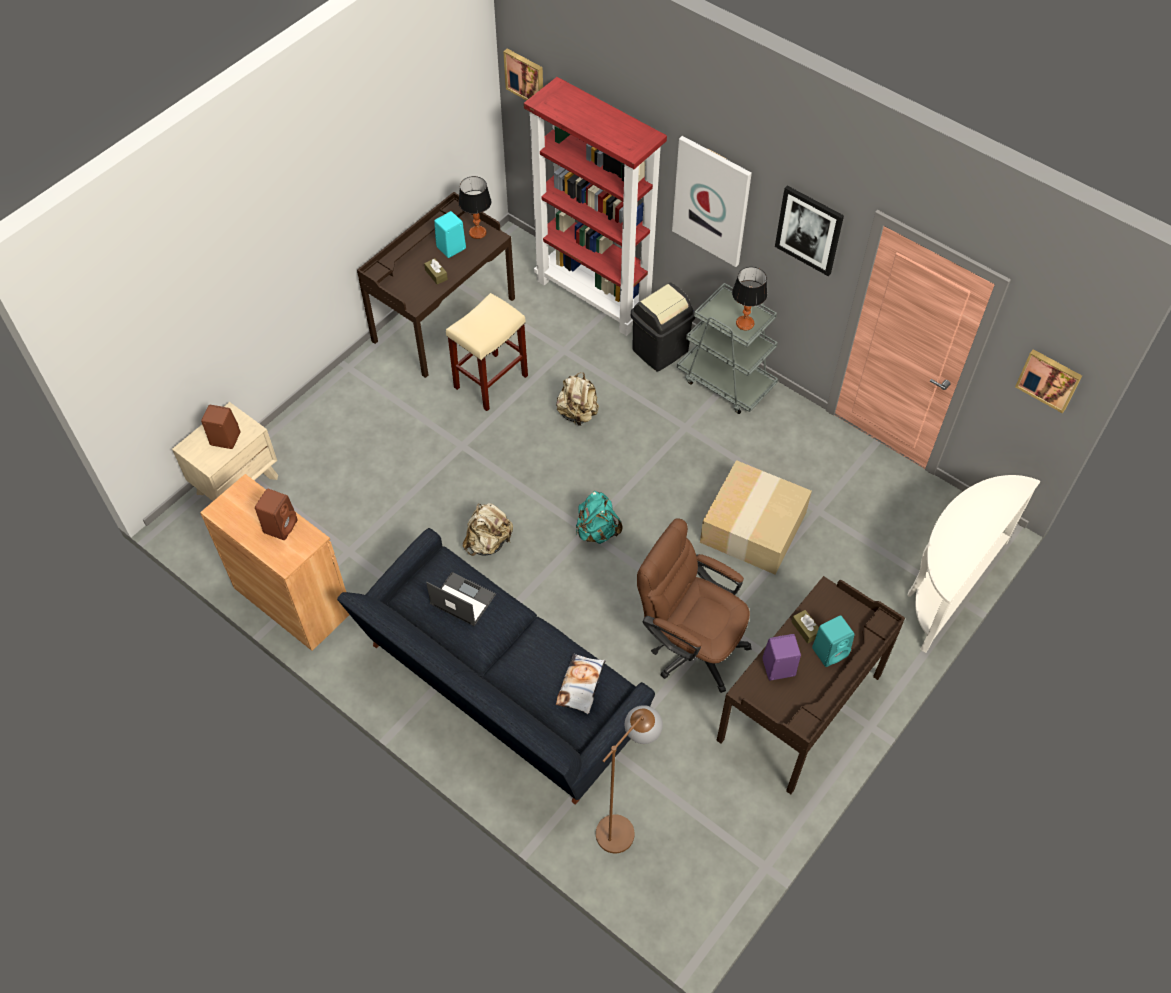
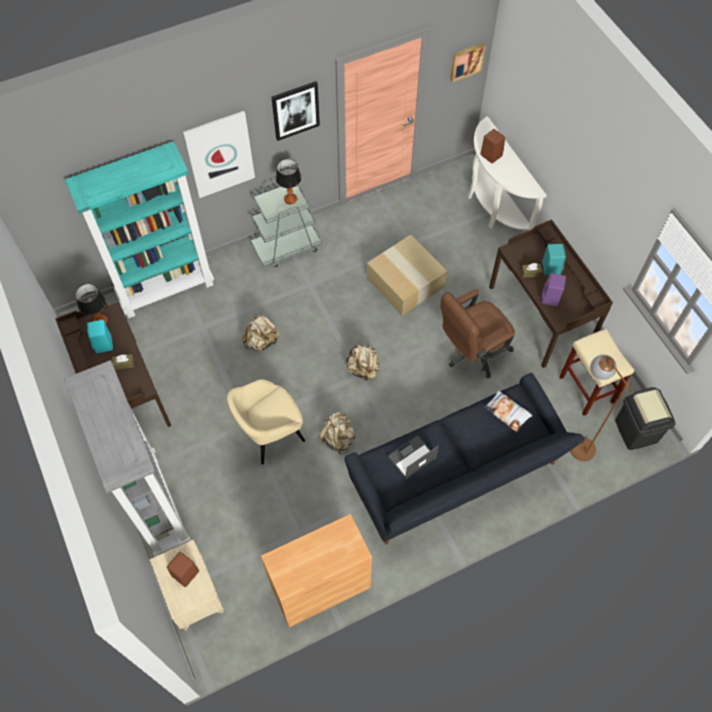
camera: 65 degrees left, 5 degrees up
(281, 525) = (323, 544): brown speaker -> brown speaker (490, 155)
(325, 406) = (155, 505): none -> grey bookcase
(460, 472) = (270, 434): none -> beige armchair
(490, 382) = (202, 384): beige stool -> beige stool (587, 390)
(525, 76) = (32, 204): picture -> none
(594, 297) = (166, 289): red bookcase -> turquoise bookcase
(597, 531) = (363, 369): turquoise backpack -> beige backpack
(660, 350) = (238, 271): black trash can -> black trash can (635, 431)

